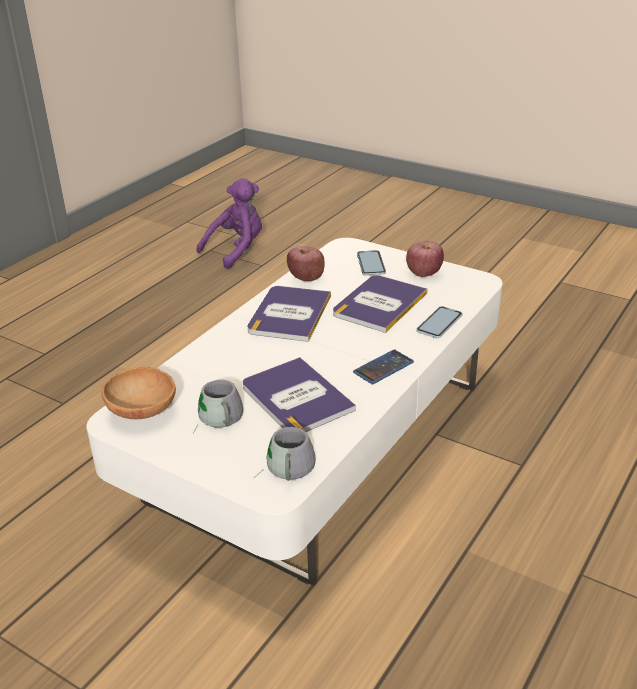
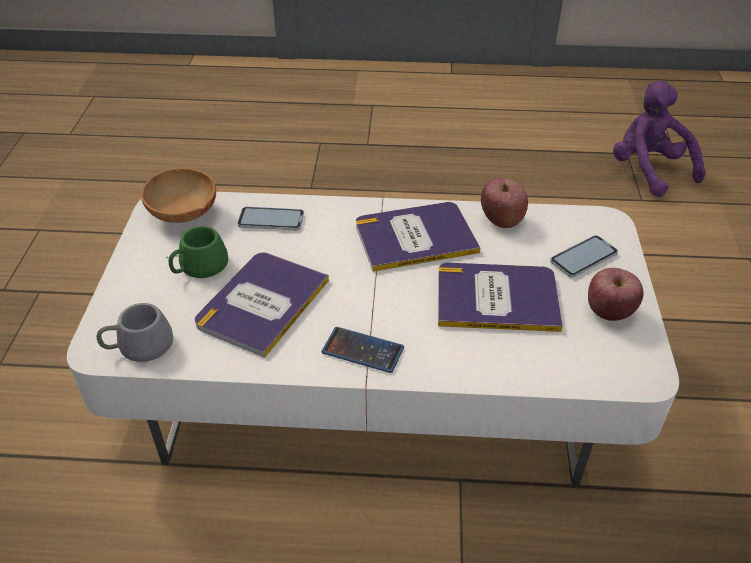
camera: 60 degrees right, 10 degrees up
(217, 420) = (195, 264): grey mug -> green mug
(237, 250) = (648, 170): purple plush toy -> purple plush toy turned 135 degrees counterclockwise
(439, 323) = (498, 368): phone -> phone (271, 220)

